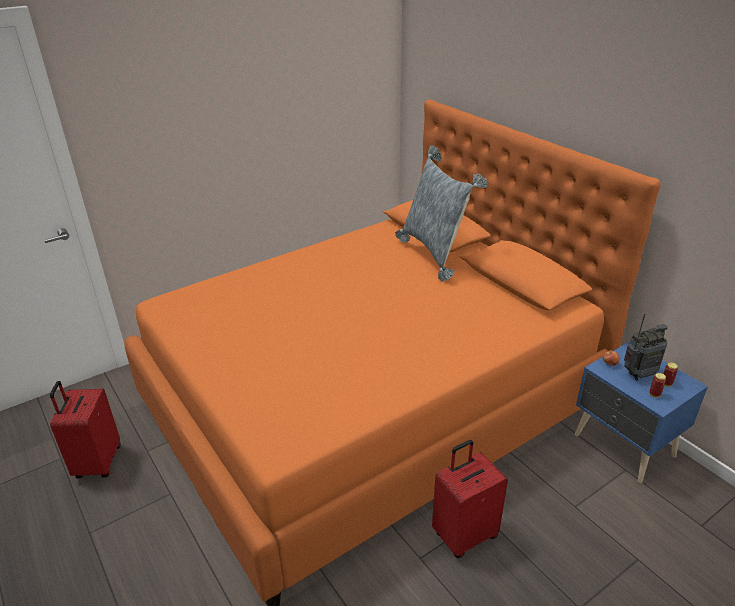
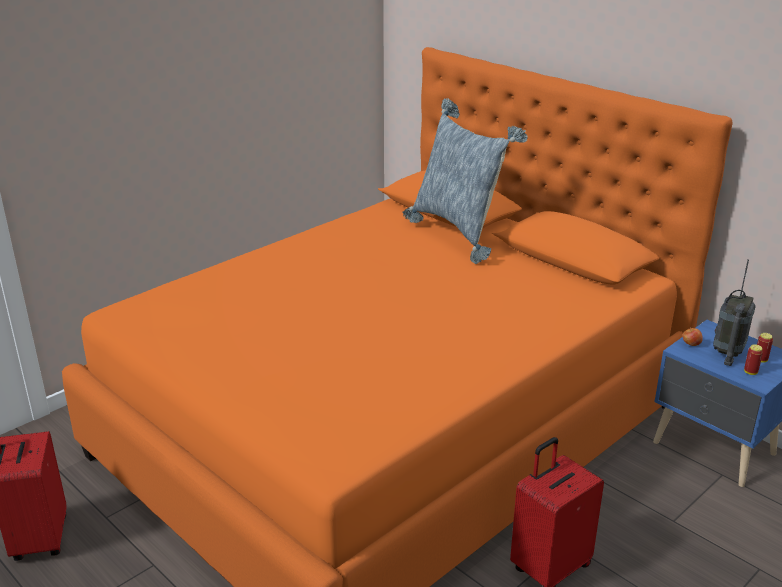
camera: 10 degrees left, 5 degrees down
(639, 374) = (727, 353): radio -> radio turned 150 degrees clockwise

